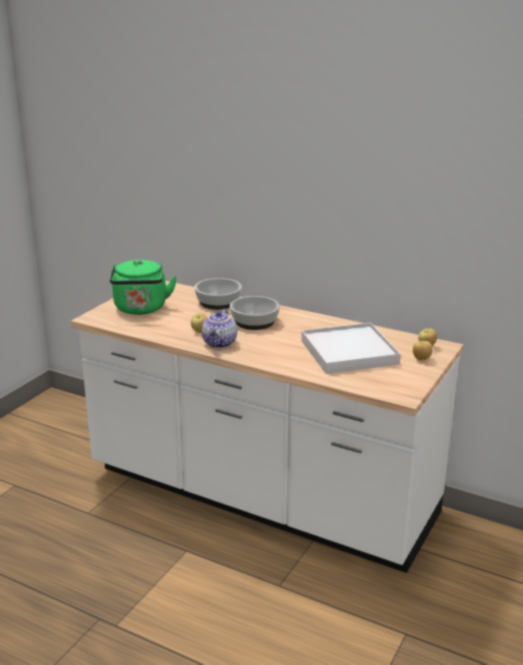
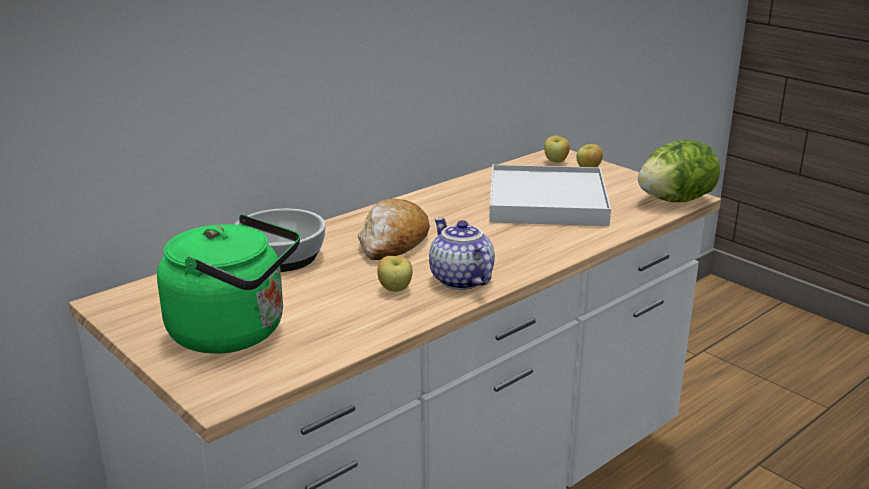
camera: 70 degrees left, 0 degrees up
(220, 343) = (459, 280): teapot -> teapot turned 150 degrees counterclockwise
(254, 322) = (393, 242): bowl -> bread
(392, 392) = (675, 200): none -> lettuce

